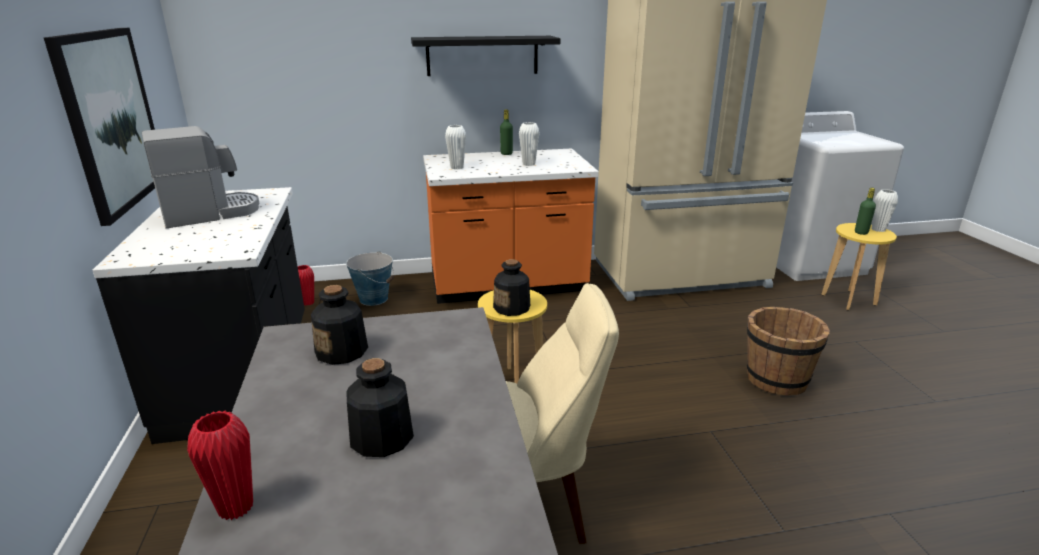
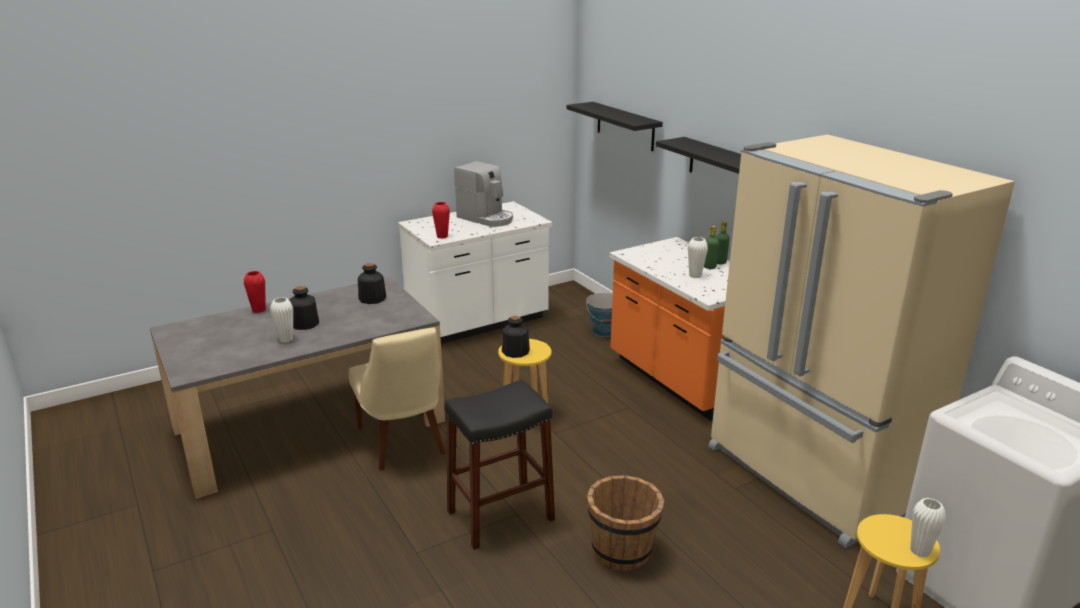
camera: 70 degrees right, 0 degrees up
(111, 120) = (464, 151): picture -> none
(244, 375) = (478, 322): black counter -> white counter
(295, 49) = (625, 126): none -> black shelf
(308, 302) = (577, 311): red vase -> red vase (442, 236)
(457, 167) = (652, 254): white vase -> white vase (286, 339)
(713, 444) = (500, 515): none -> black stool
(861, 232) = (888, 534): green bottle -> green bottle (709, 267)

